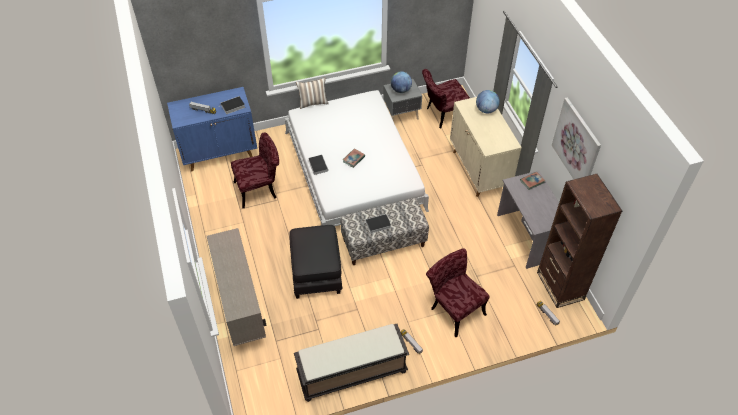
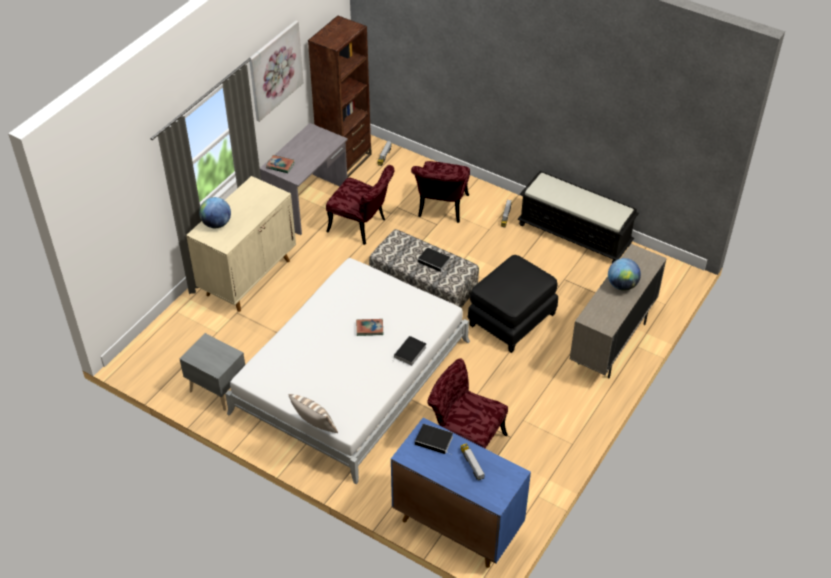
camera: 130 degrees left, 5 degrees down
(400, 90) = (213, 357): globe -> globe (622, 285)
(443, 115) = (182, 352): red chair -> red chair (362, 227)

